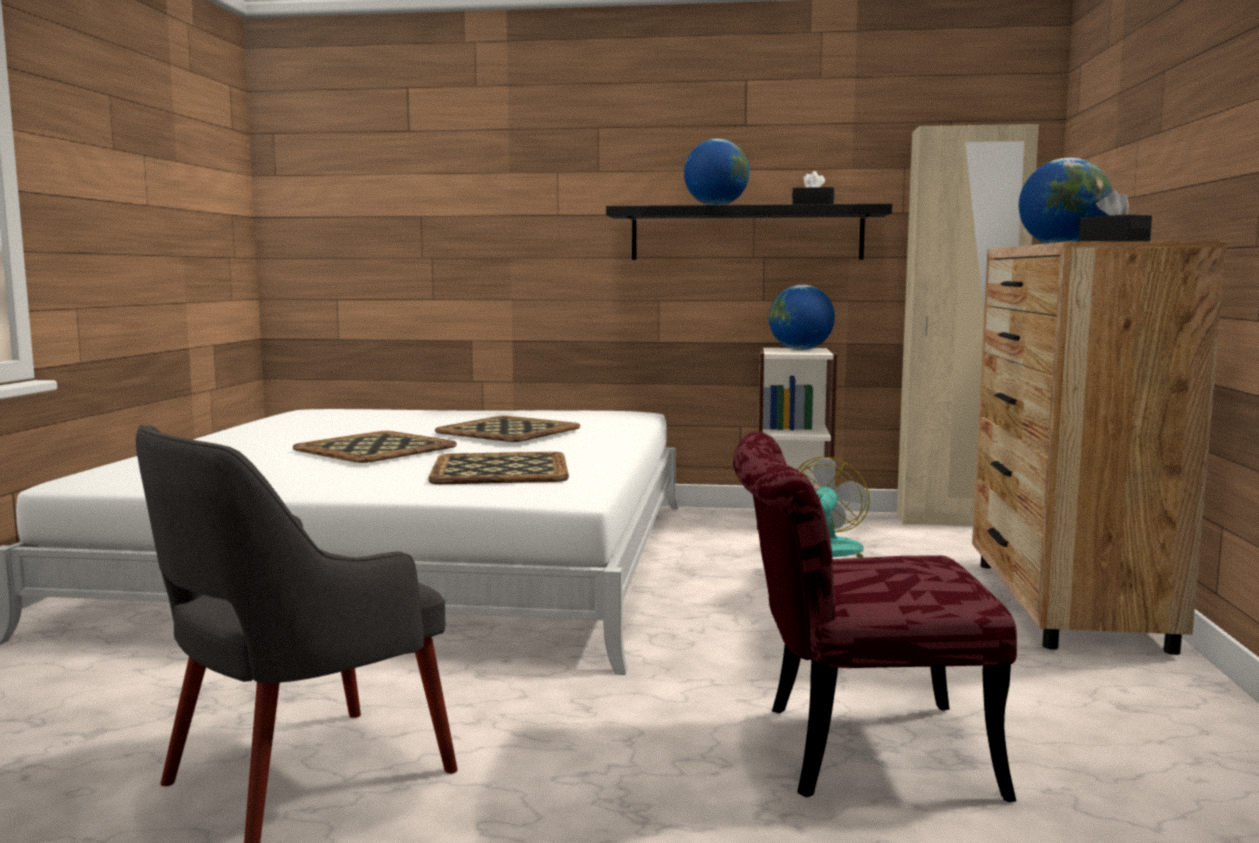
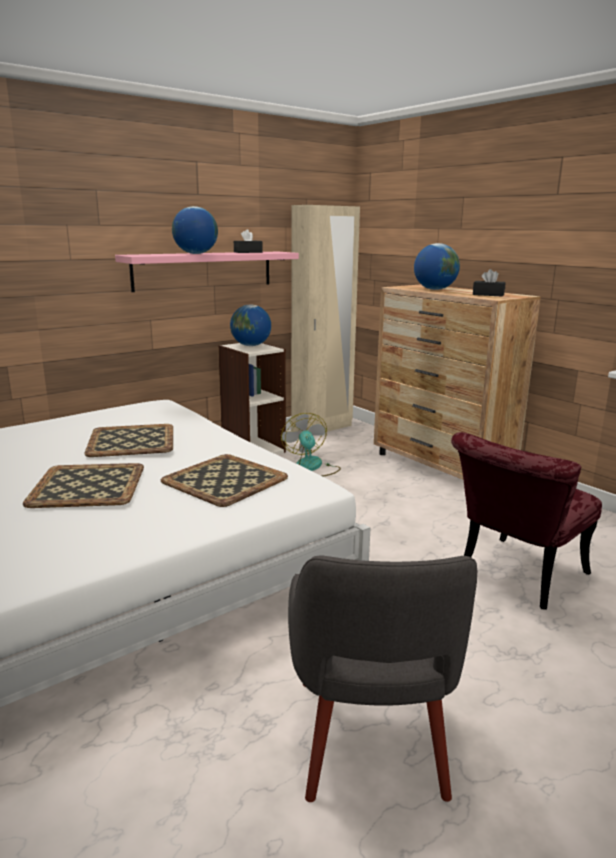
camera: 45 degrees left, 10 degrees up
(746, 234) = (204, 270): black shelf -> pink shelf

